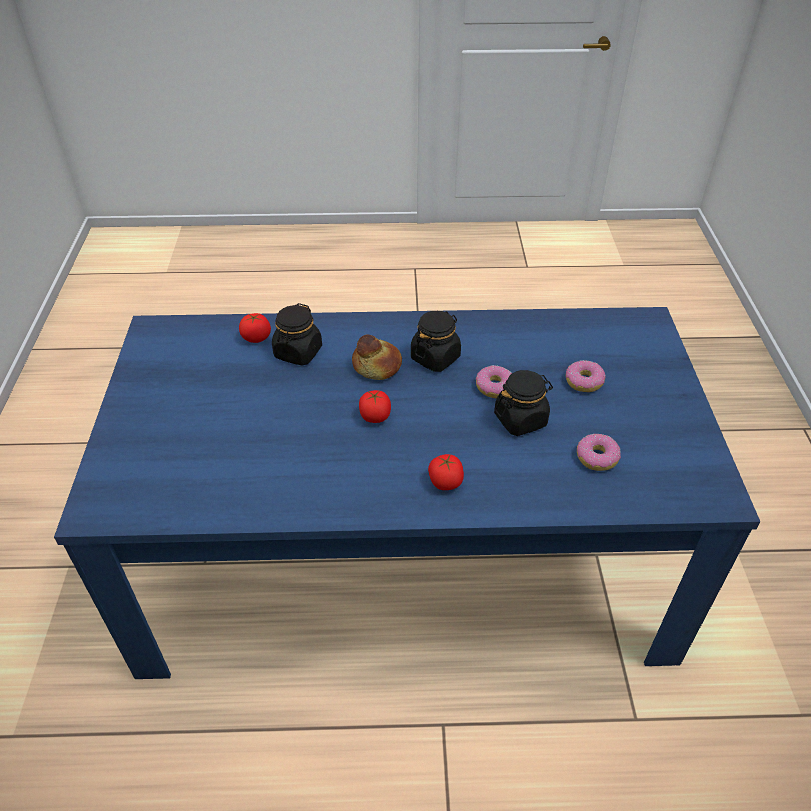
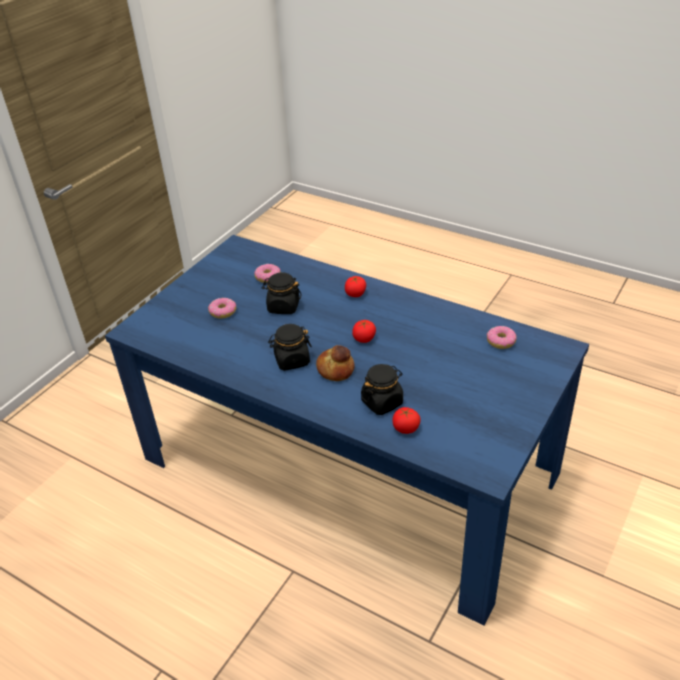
camera: 145 degrees left, 5 degrees down
(494, 387) = (277, 328): donut -> donut (501, 341)

